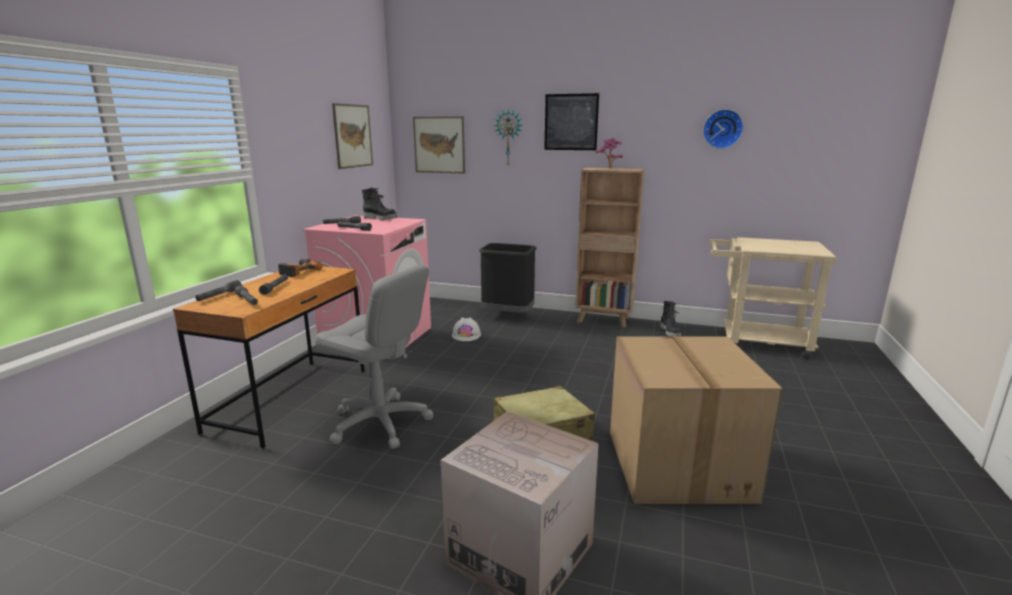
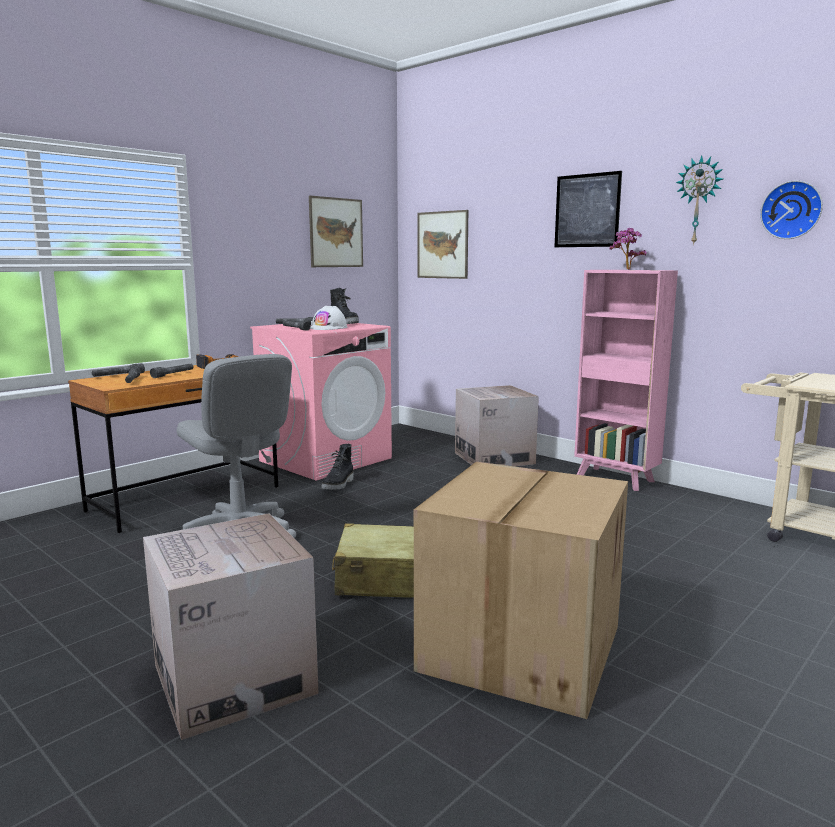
camera: 25 degrees right, 5 degrees down
(466, 335) = (422, 470): white hard hat -> white hard hat (328, 328)
(507, 316) = (494, 458): black trash can -> cardboard box
(508, 137) = (515, 233): wall clock -> wall clock (699, 201)
(604, 320) = (616, 479): brown bookcase -> pink bookcase
(670, 332) = (699, 505): black boot -> black boot (339, 485)

